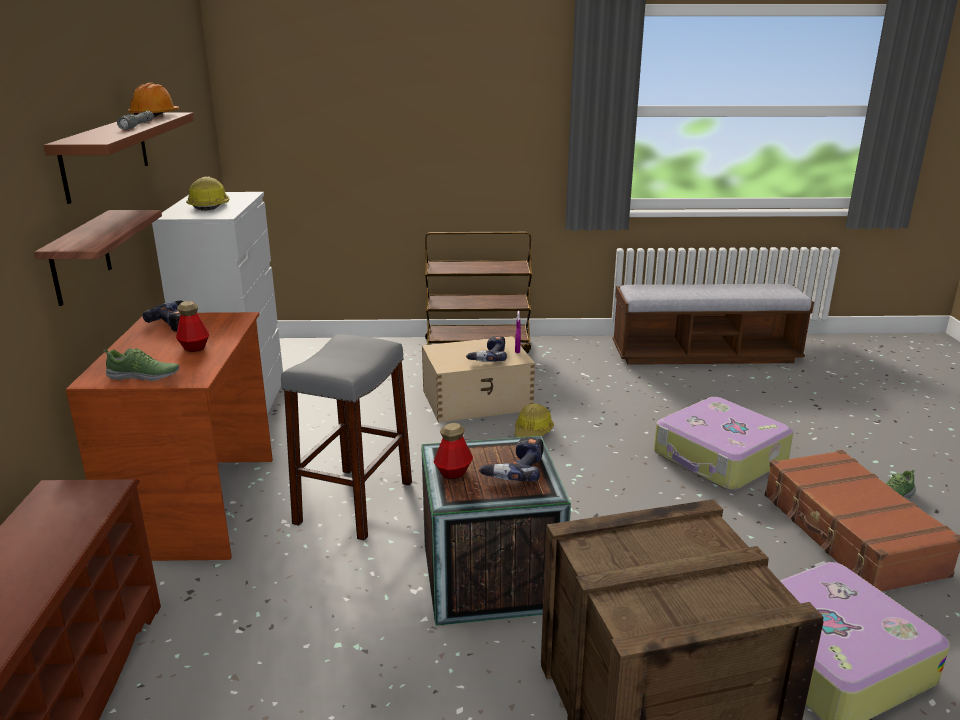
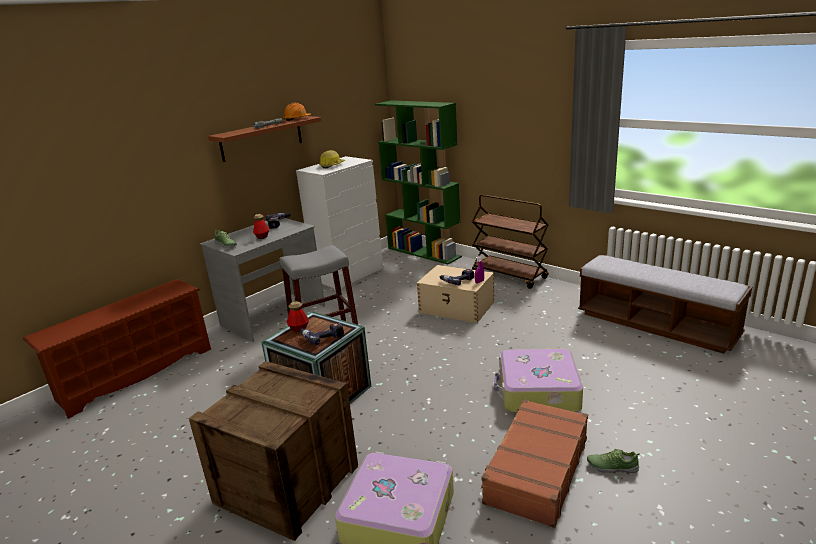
camera: 45 degrees right, 0 degrees up
(80, 257) = (229, 186): shelf -> none
(199, 506) = (274, 315): brown desk -> grey desk
(311, 345) = (424, 252): none -> green bookcase
(533, 431) = (457, 334): hard hat -> none

